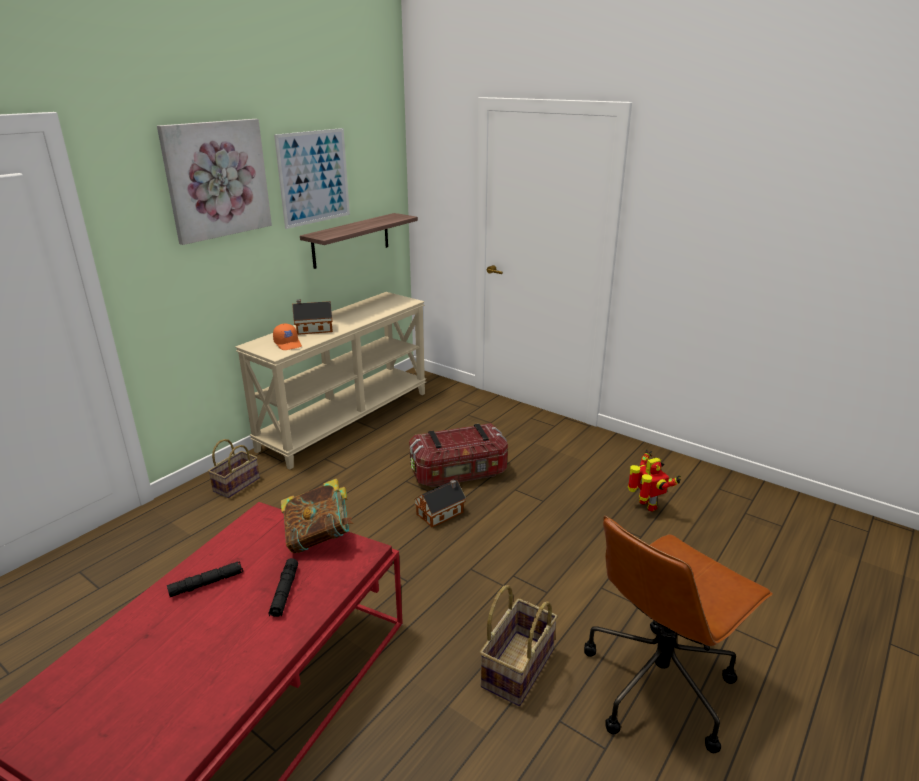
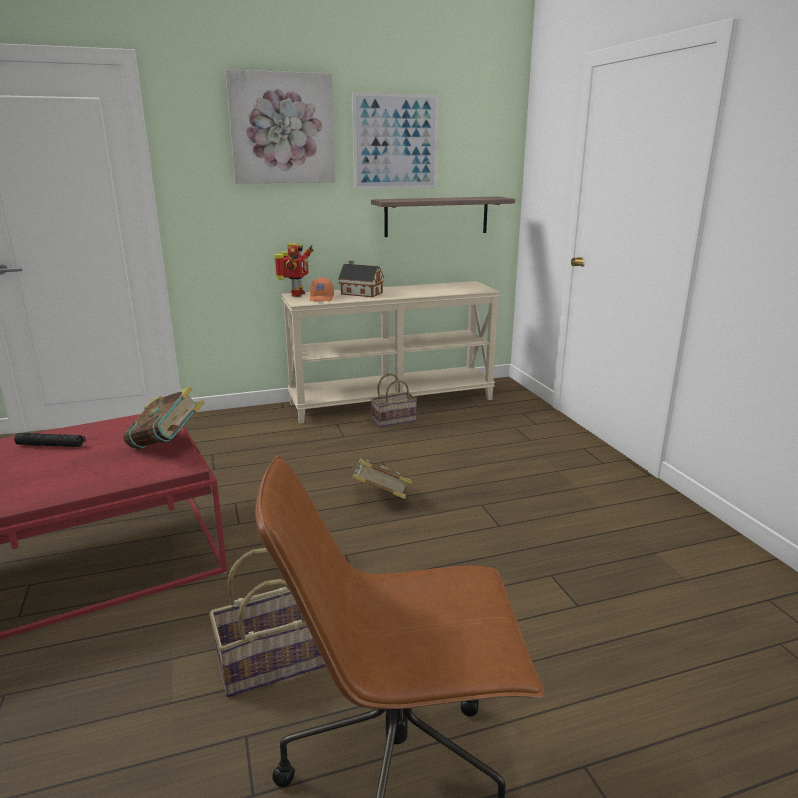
camera: 35 degrees right, 5 degrees down
(237, 484) = (248, 421): basket -> basket (394, 420)
(284, 592) = (83, 470): black flashlight -> none
(441, 513) = (380, 498): toy house -> book
(459, 473) = (440, 472): storage box -> none
(646, 506) = (627, 578): toy robot -> toy robot (296, 294)

